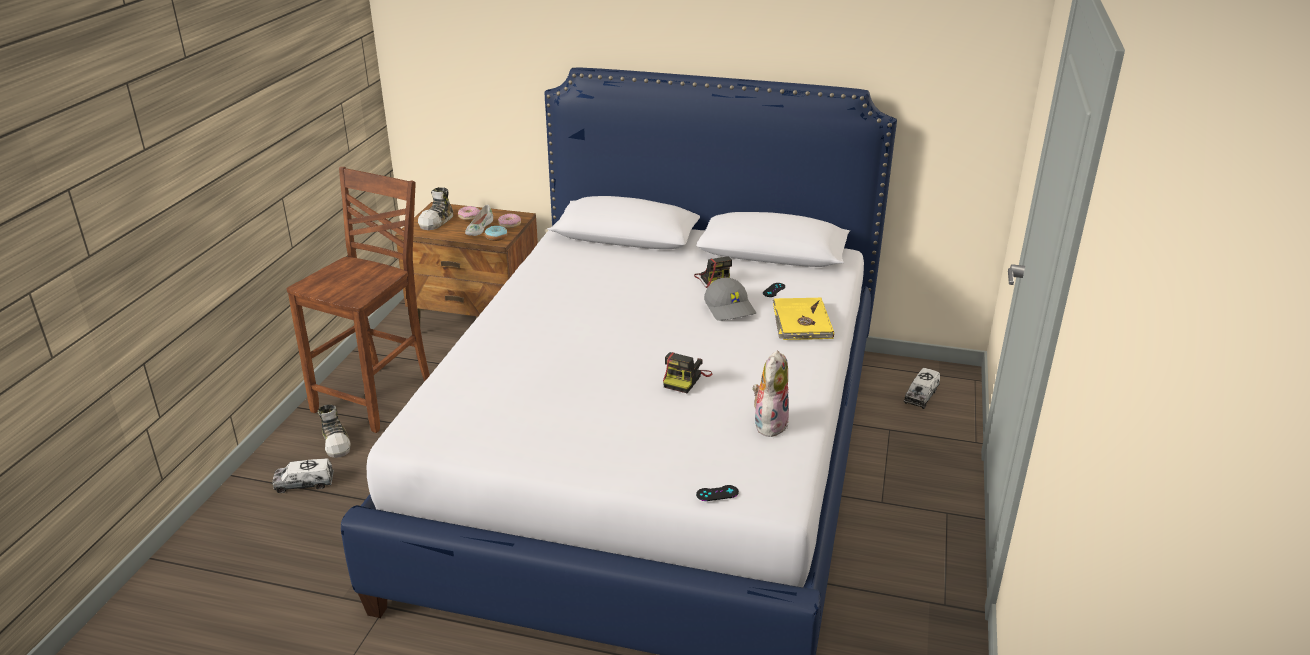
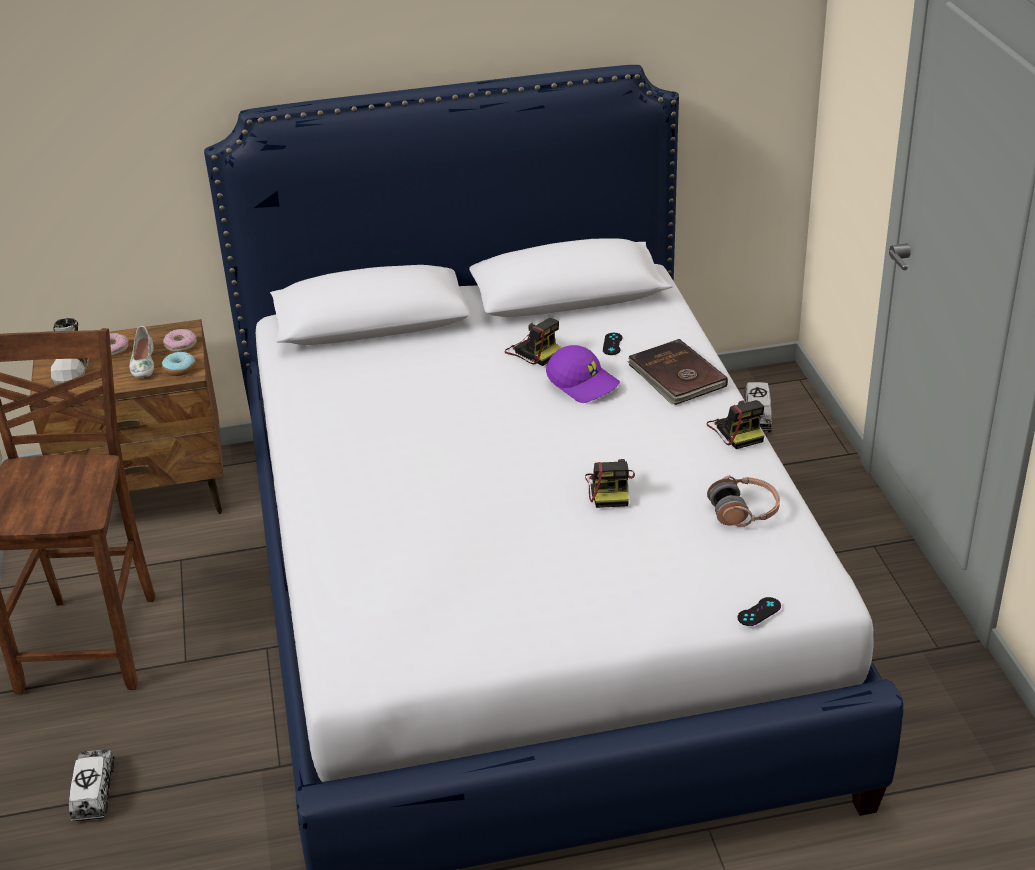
camera: 25 degrees left, 5 degrees up
(304, 483) = (94, 792): toy truck -> toy truck turned 120 degrees clockwise
(336, 442) = (91, 722): shoe -> none
(730, 308) = (583, 383): grey cap -> purple cap
(769, 423) = (744, 511): plush toy -> headphones
(801, 322) = (676, 376): yellow book -> brown book
(813, 369) = (736, 431): none -> camera

